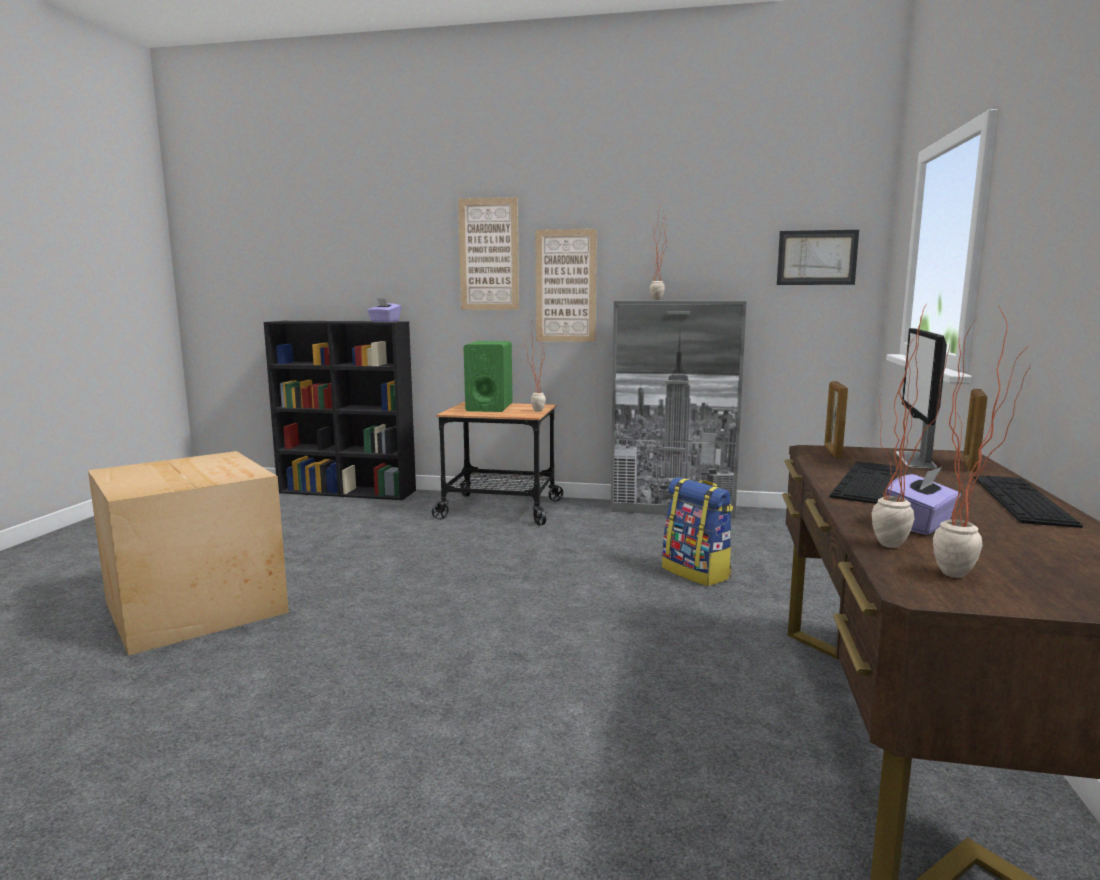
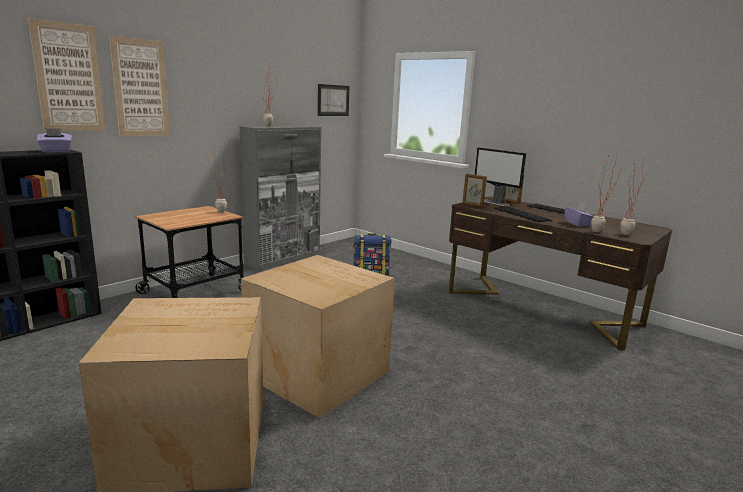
camera: 60 degrees left, 5 degrees up
(379, 618) = (317, 372): none -> cardboard box
(489, 407) = (177, 216): green speaker -> none
(565, 286) = (203, 115): picture -> picture (69, 78)

